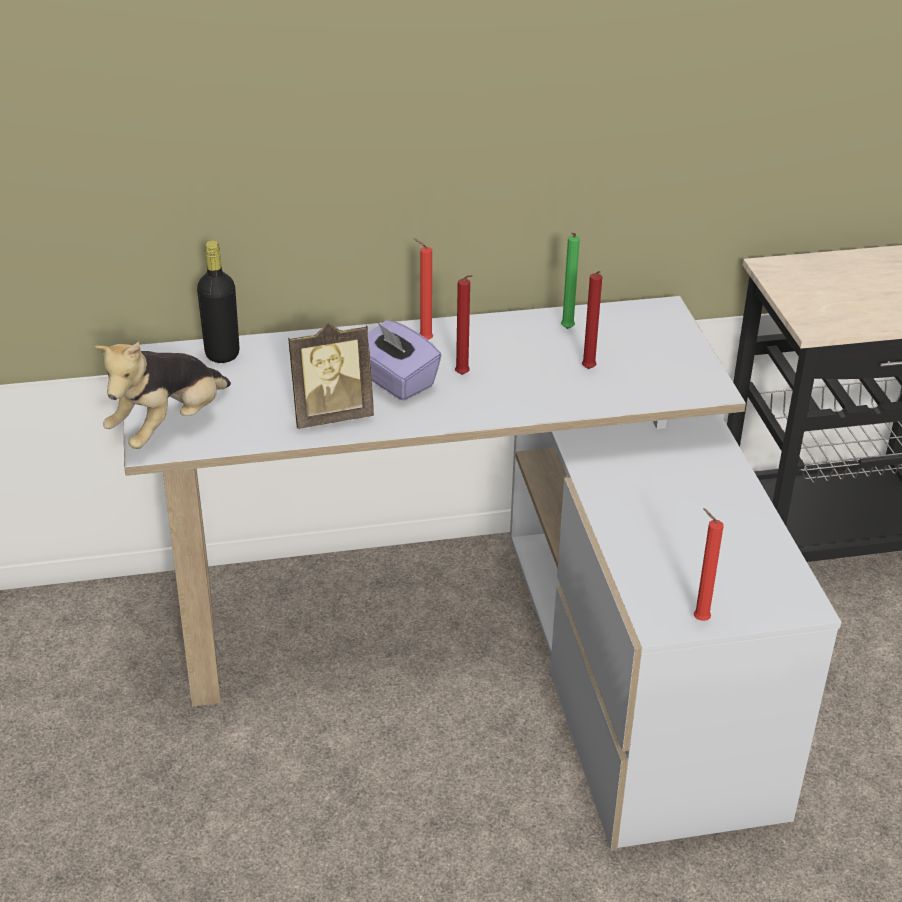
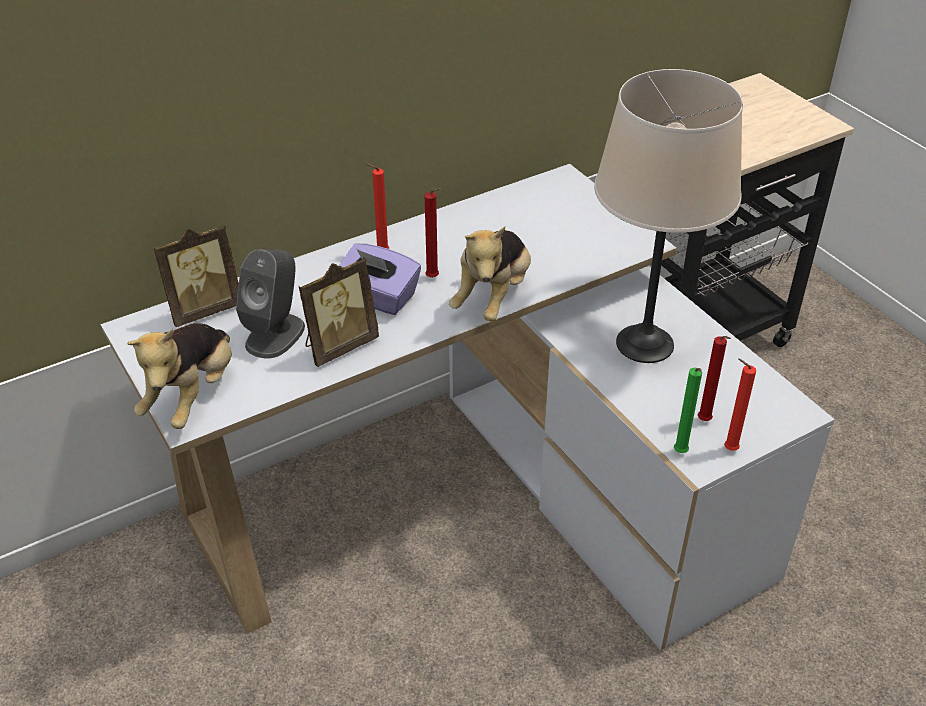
camera: 20 degrees left, 5 degrees up
(222, 354) = (204, 309): black bottle -> picture frame
(276, 392) = (275, 335): none -> grey speaker
(513, 406) = (493, 297): none -> plush toy
(566, 330) = (496, 215): green candle -> green candle (680, 454)
(588, 370) = (536, 248): red candle -> red candle (705, 422)
(670, 497) = (645, 344): none -> beige table lamp

